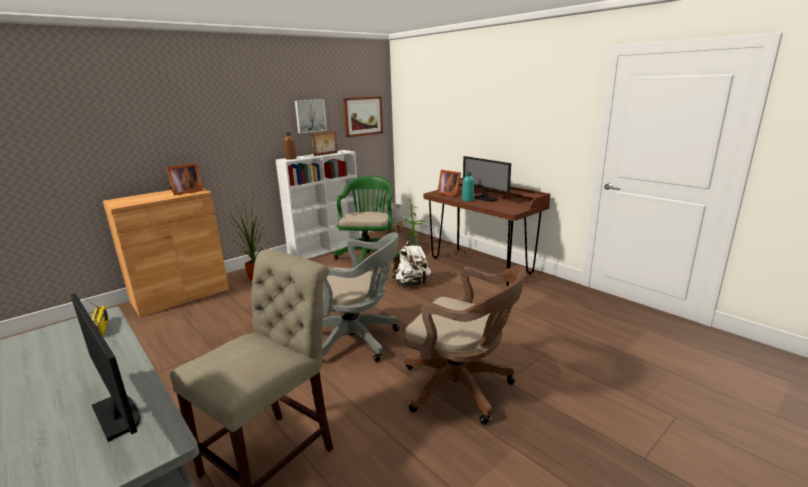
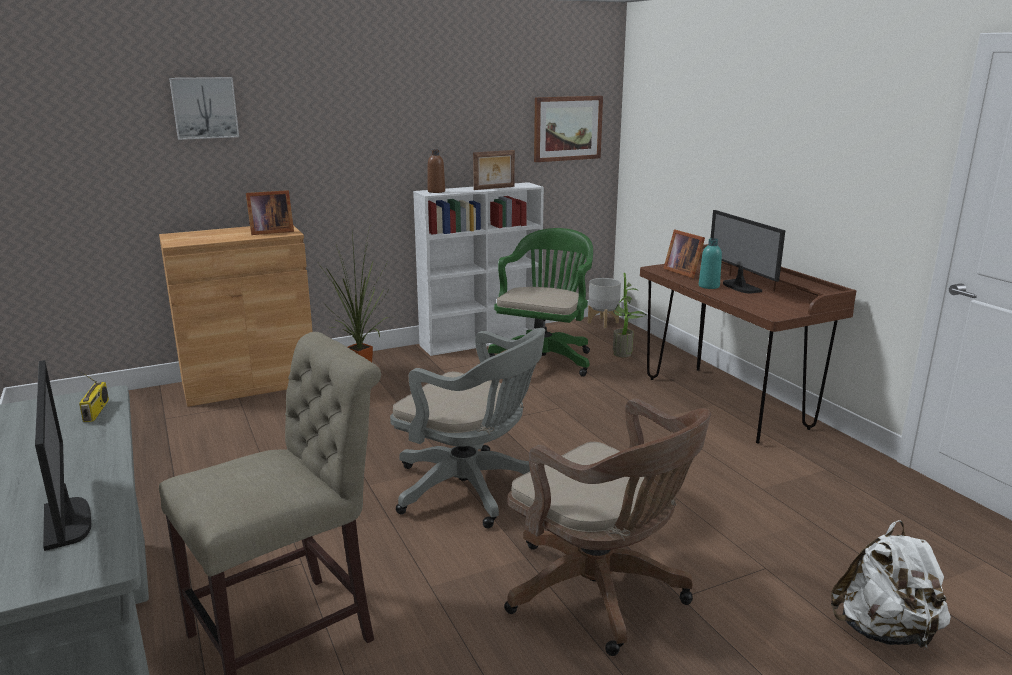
camera: 15 degrees right, 0 degrees up
(310, 116) = (476, 124): picture -> picture (204, 108)
(412, 284) = (594, 416): white backpack -> white backpack (884, 631)

